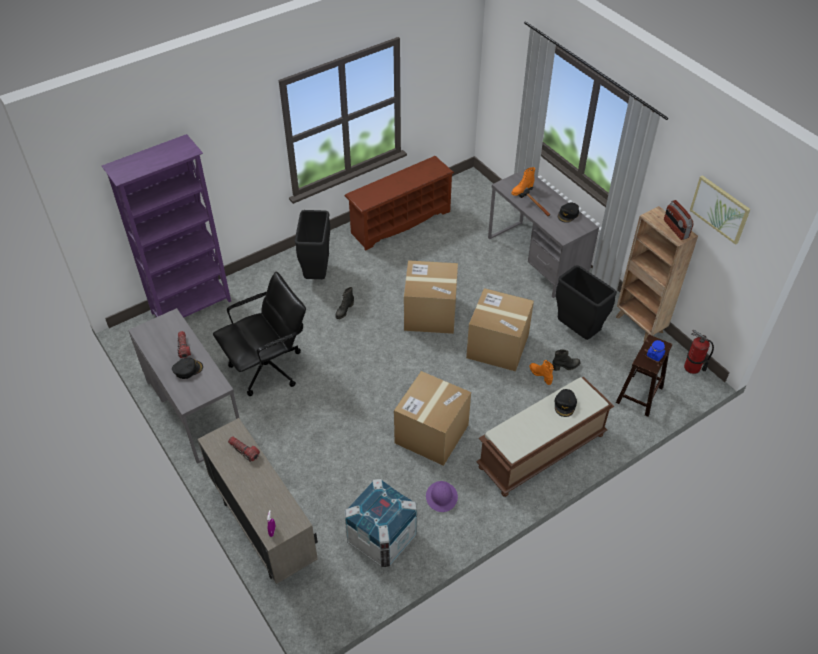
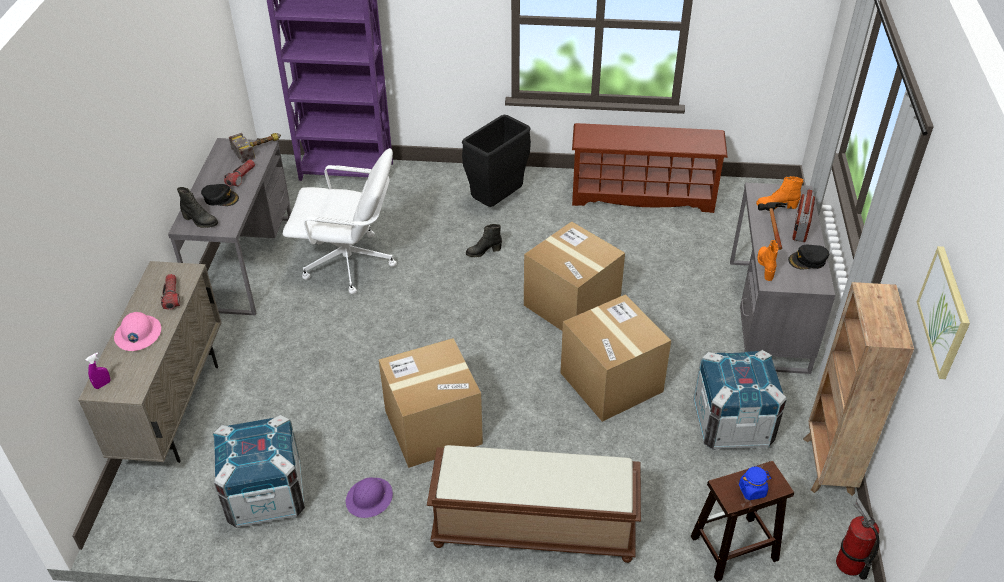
camera: 40 degrees right, 5 degrees down
(170, 320) = (259, 148): none -> hammer
(253, 488) = (138, 334): none -> pink hard hat
(268, 368) = (349, 264): black office chair -> white office chair
(540, 375) = (628, 444): orange boot -> orange boot (766, 266)
(565, 366) = (671, 454): black boot -> black boot (200, 221)
(565, 405) = (574, 476): black cap -> none
(578, 331) = (732, 424): black trash can -> crate
(675, 229) = (887, 323): radio -> radio (800, 228)

